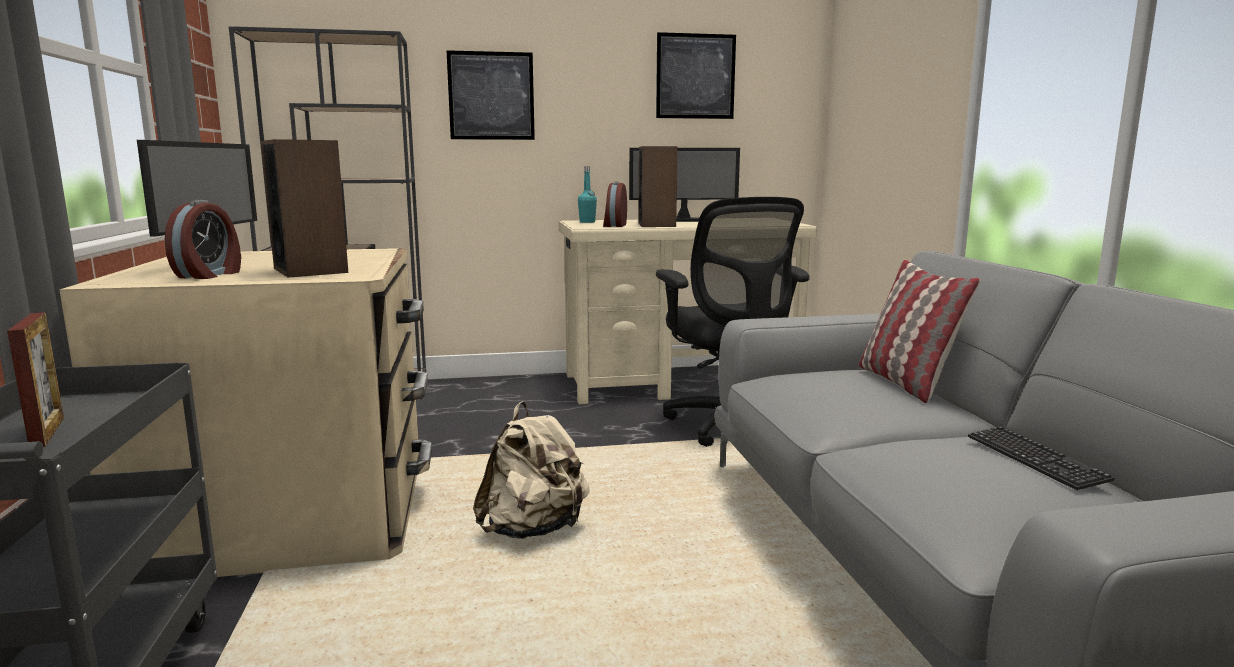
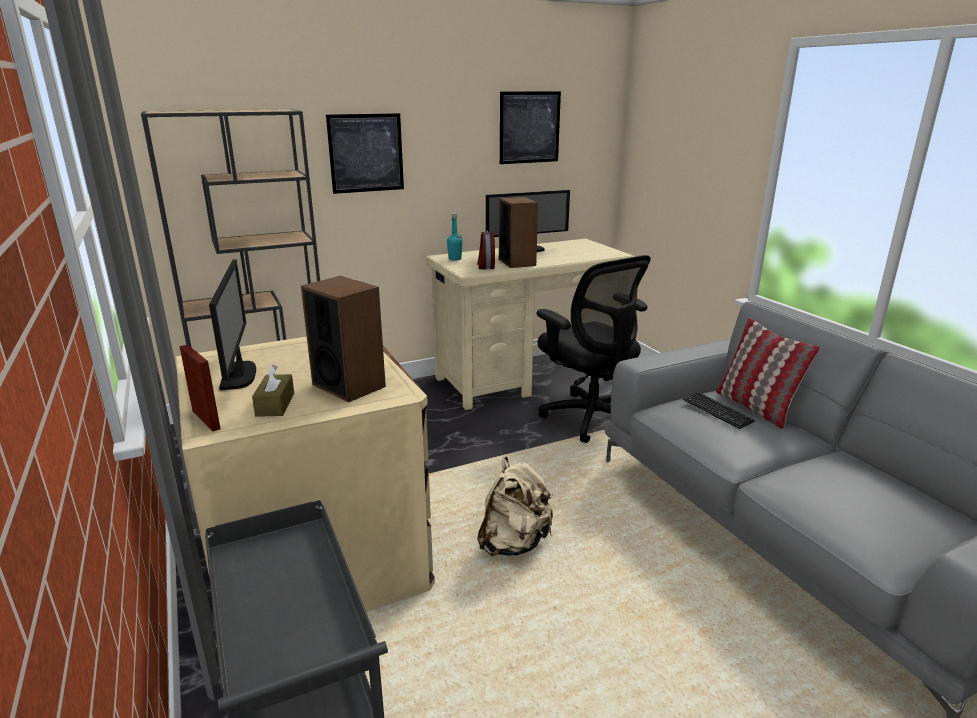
camera: 15 degrees left, 10 degrees up
(47, 432) = (276, 595): picture frame -> picture frame (206, 420)
(210, 275) = (275, 404): alarm clock -> brown tissue box
(1034, 459) = (878, 480): keyboard -> keyboard (717, 411)

